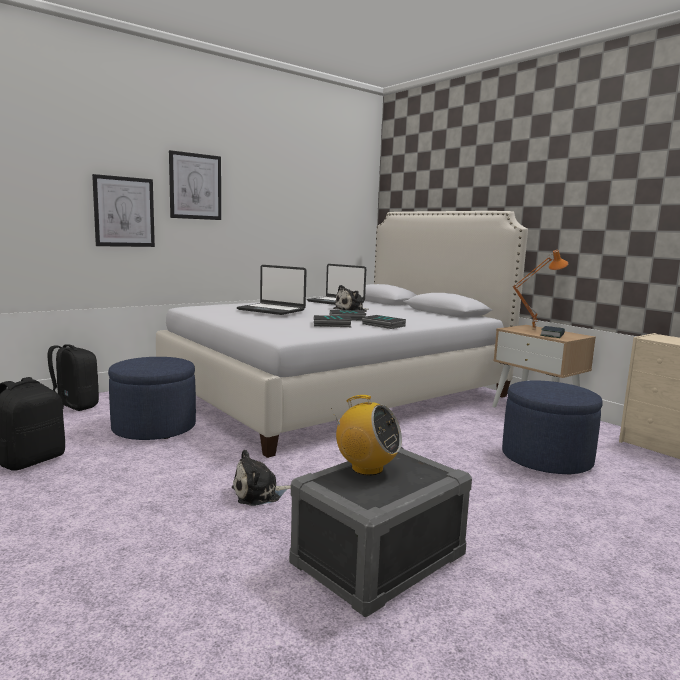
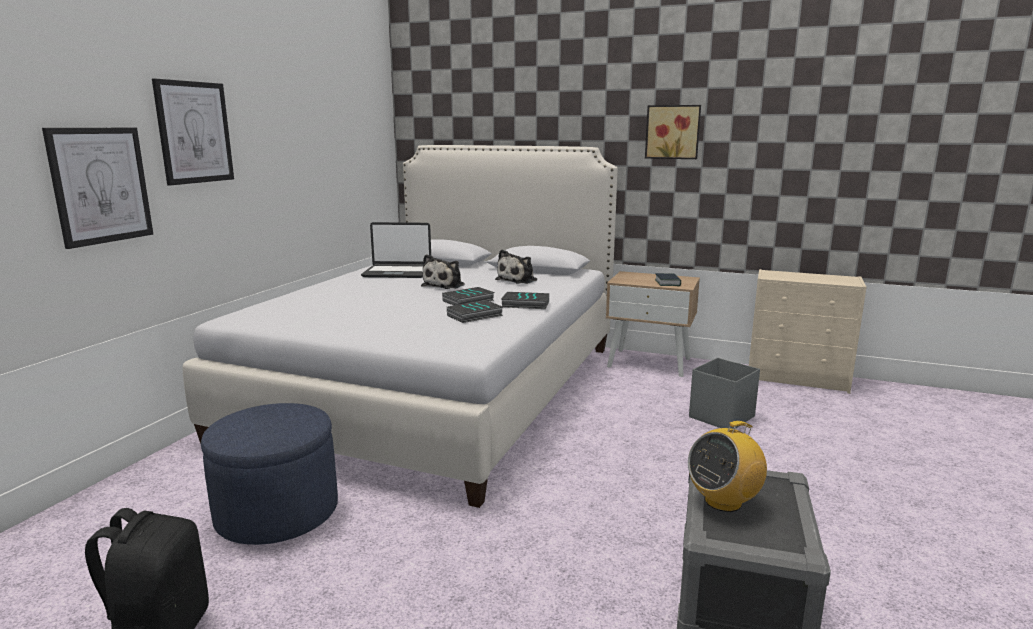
camera: 30 degrees left, 5 degrees up
(74, 406) = (95, 516): black backpack -> none
(259, 493) = (535, 561): plush toy -> plush toy (518, 280)
(271, 310) = (362, 304): laptop -> none
(366, 468) = (723, 501): radio -> radio turned 150 degrees clockwise
(533, 329) = (638, 277): orange table lamp -> none
(546, 458) = (720, 417): blue ottoman -> grey storage box
(580, 196) = (672, 132): none -> picture

